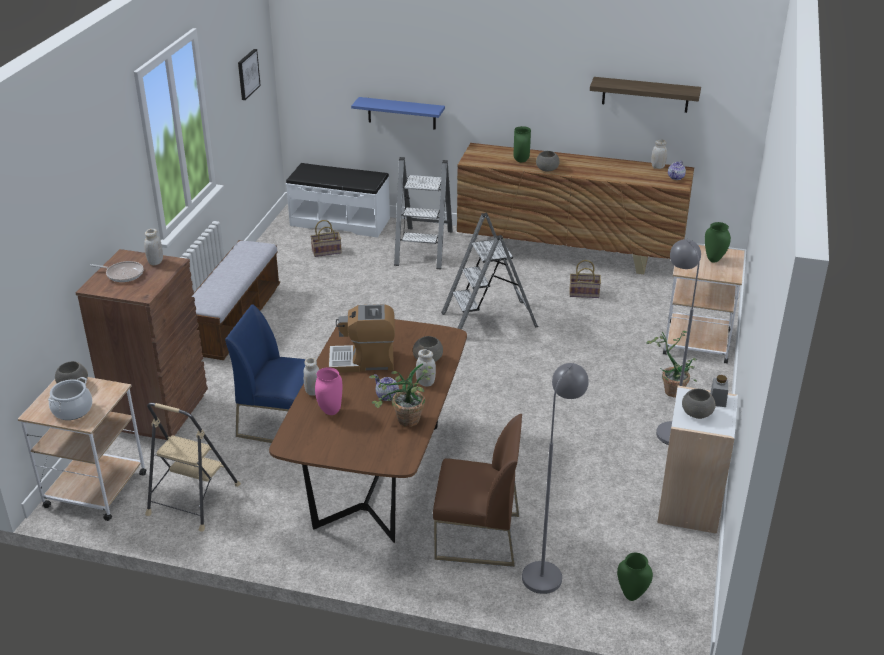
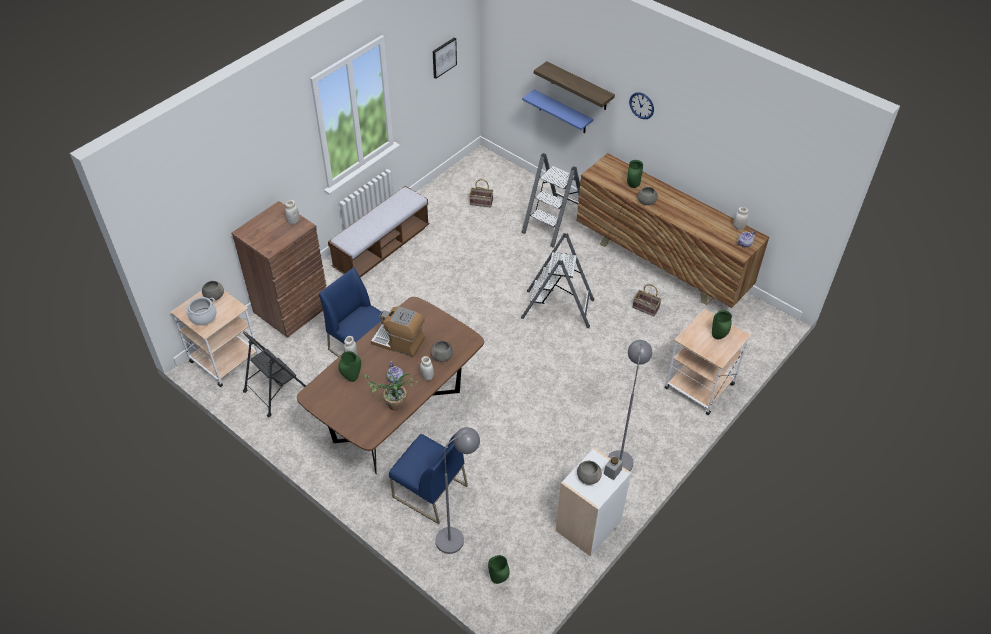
camera: 25 degrees right, 15 degrees up
(123, 274) = (267, 226): frying pan -> none
(192, 500) = (275, 390): beige step ladder -> black step ladder
(330, 411) = (351, 377): pink vase -> green vase
(340, 222) = (508, 175): white bench -> none
(476, 537) = (429, 491): brown chair -> blue chair
(508, 63) = (641, 105): none -> wall clock
(645, 94) = (740, 168): shelf -> shelf (579, 86)
(672, 389) = (649, 422): potted plant -> none

